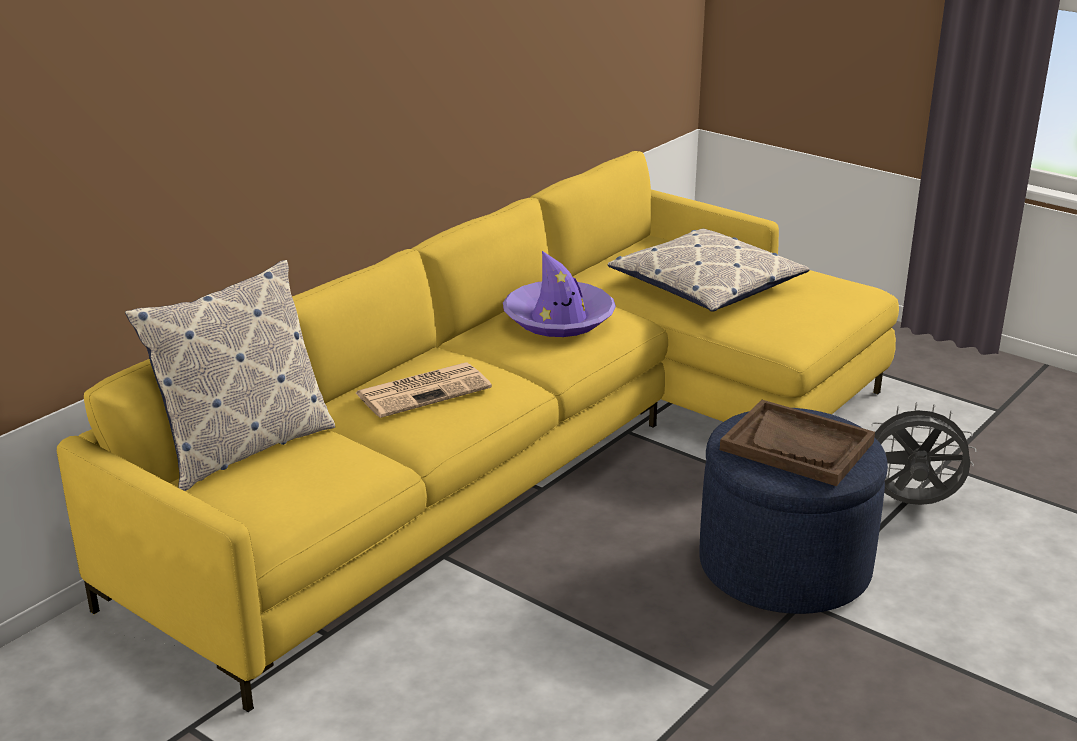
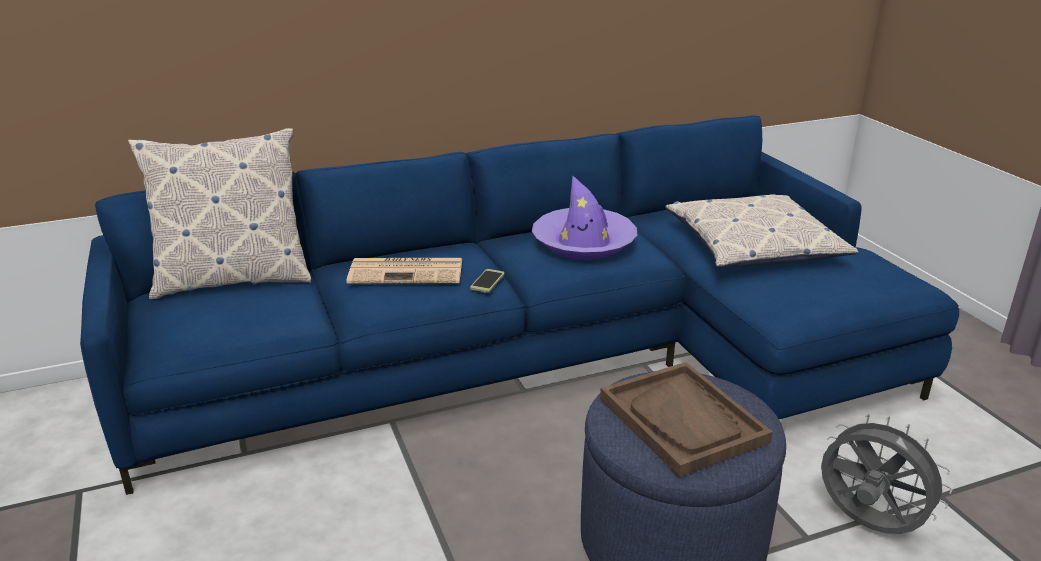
camera: 30 degrees right, 0 degrees up
(511, 379) = (487, 281): none -> phone
(533, 456) = (544, 360): yellow sofa -> blue sofa

